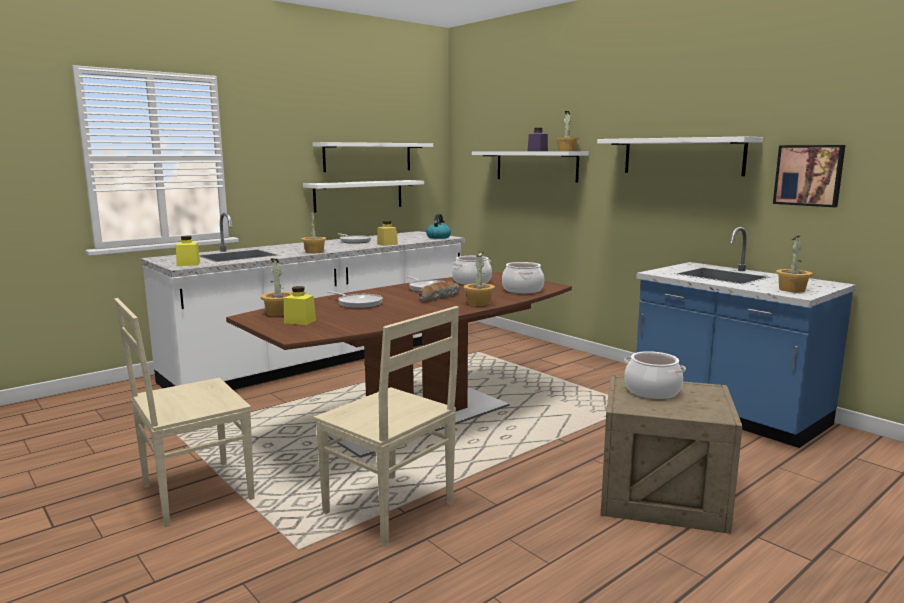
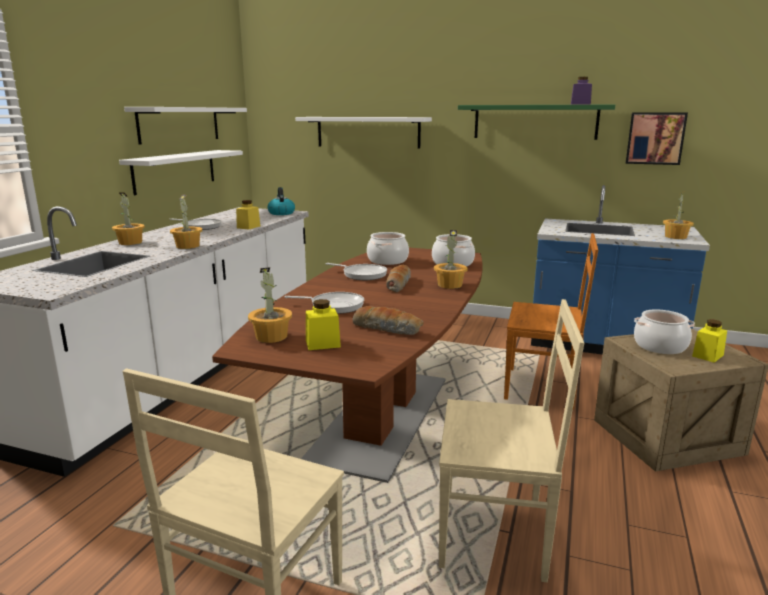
camera: 30 degrees left, 5 degrees up
(188, 264) = (52, 286): yellow jar -> yellow jar (707, 355)
(361, 321) = (388, 329): none -> bread
(537, 151) = (377, 116): purple jar -> purple jar (580, 104)
(566, 151) = (411, 116): potted plant -> potted plant (130, 242)
(594, 431) = (542, 388): none -> brown chair
(682, 156) = (535, 122): white shelf -> green shelf

